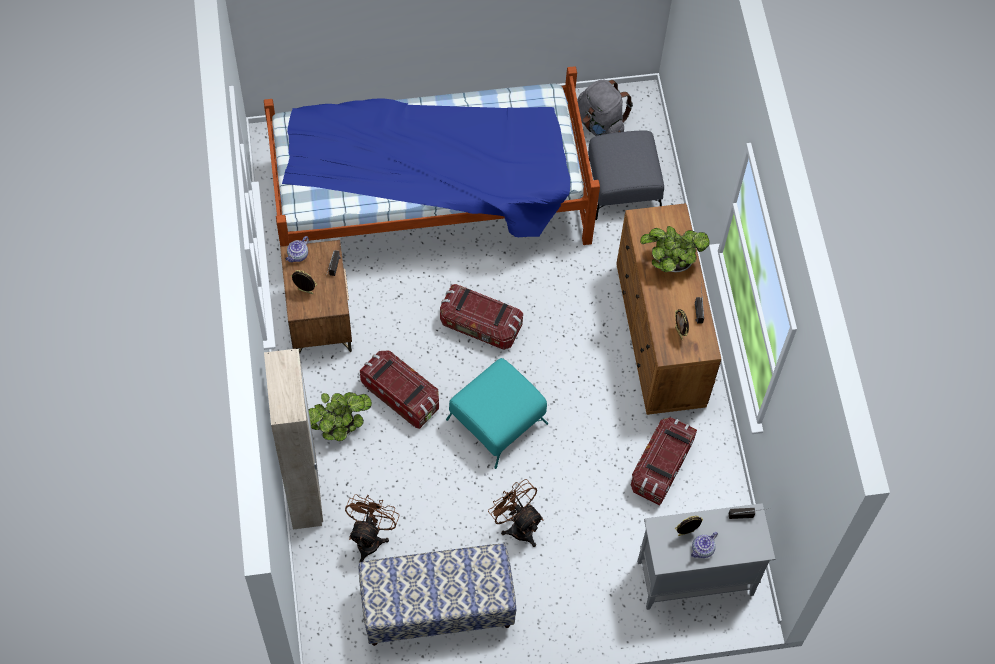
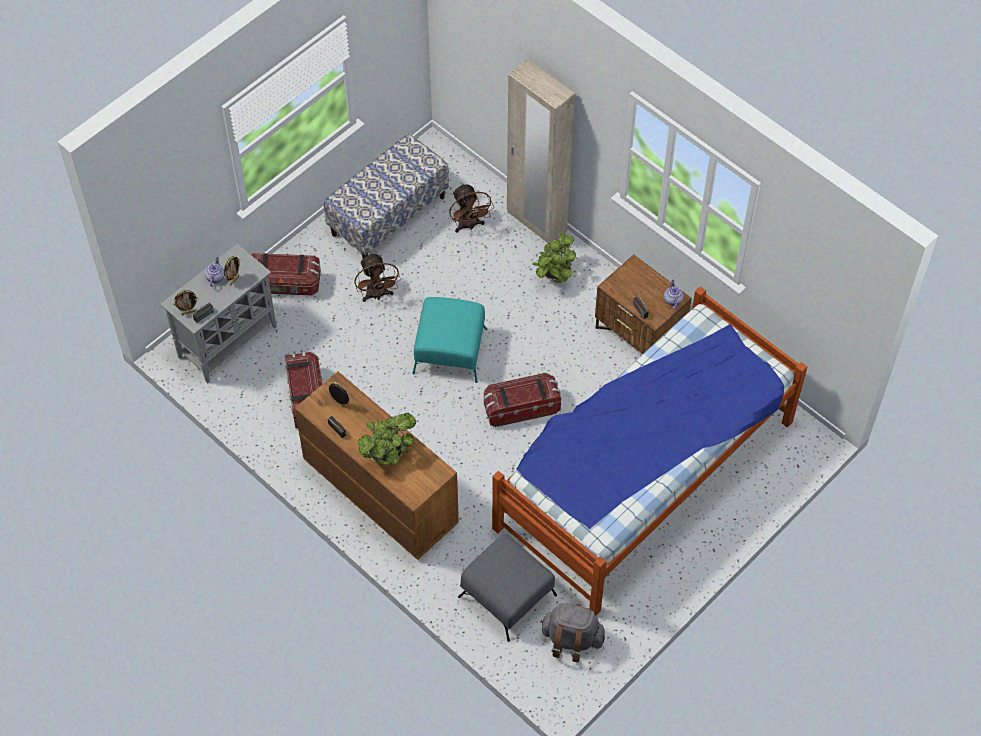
camera: 145 degrees right, 5 degrees down
(305, 292) = (642, 279): picture frame -> picture frame (188, 312)
(401, 396) = (532, 323): storage box -> storage box (285, 284)
(517, 525) = (377, 295): brown fan -> brown fan turned 60 degrees clockwise

